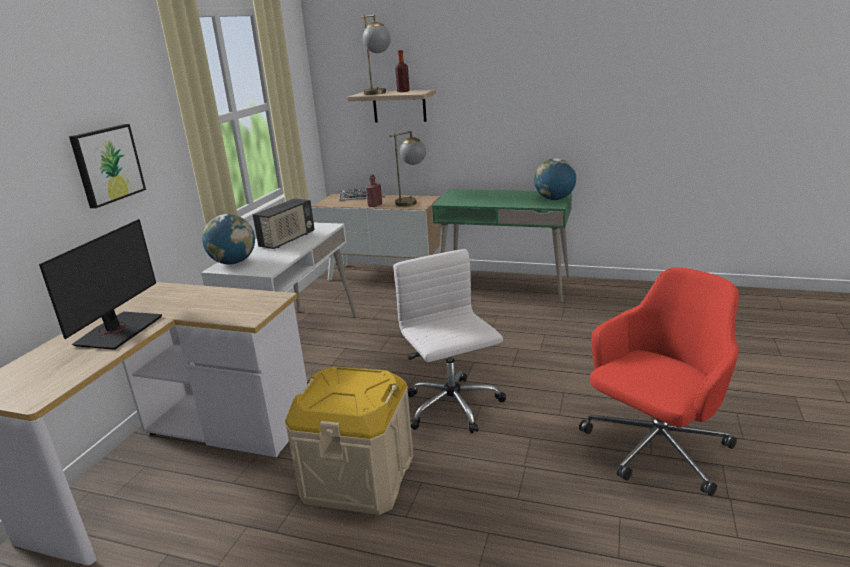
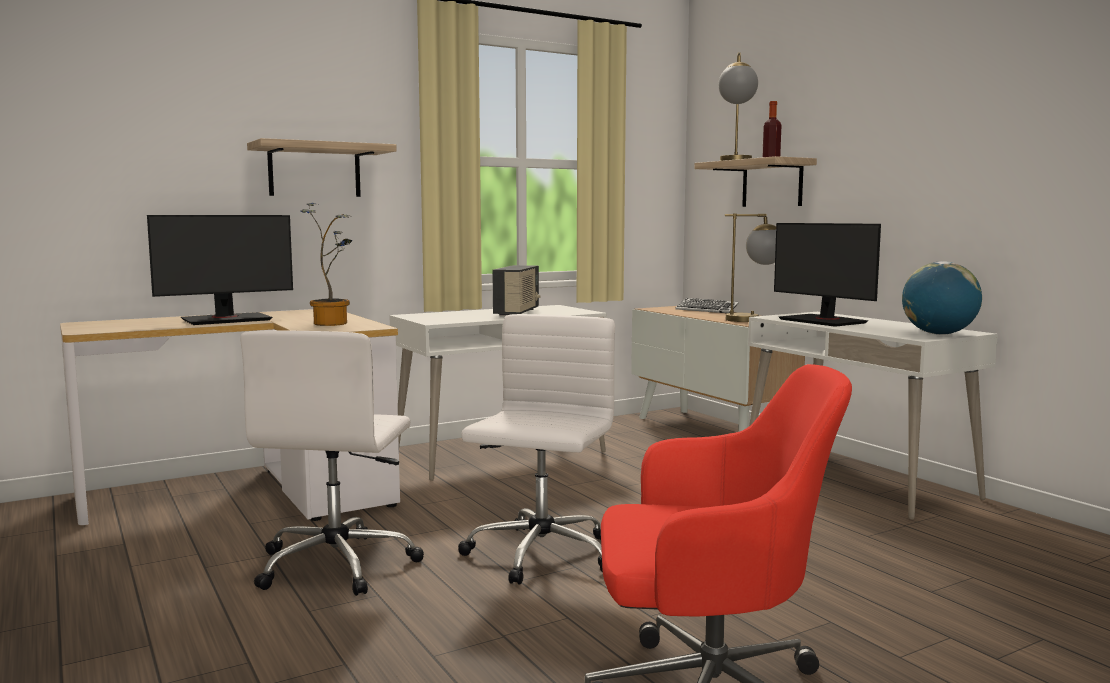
camera: 40 degrees right, 15 degrees down
(107, 164) = (314, 171): picture -> shelf
(229, 303) = (333, 323): none -> potted plant
(233, 262) = (429, 314): globe -> none
(287, 240) = (517, 312): radio -> radio turned 60 degrees counterclockwise
(358, 477) = (337, 564): beige storage box -> white office chair
(375, 205) = (702, 316): red bottle -> none
(479, 200) = (823, 321): none -> monitor
(504, 285) = (856, 479): green desk -> white desk

